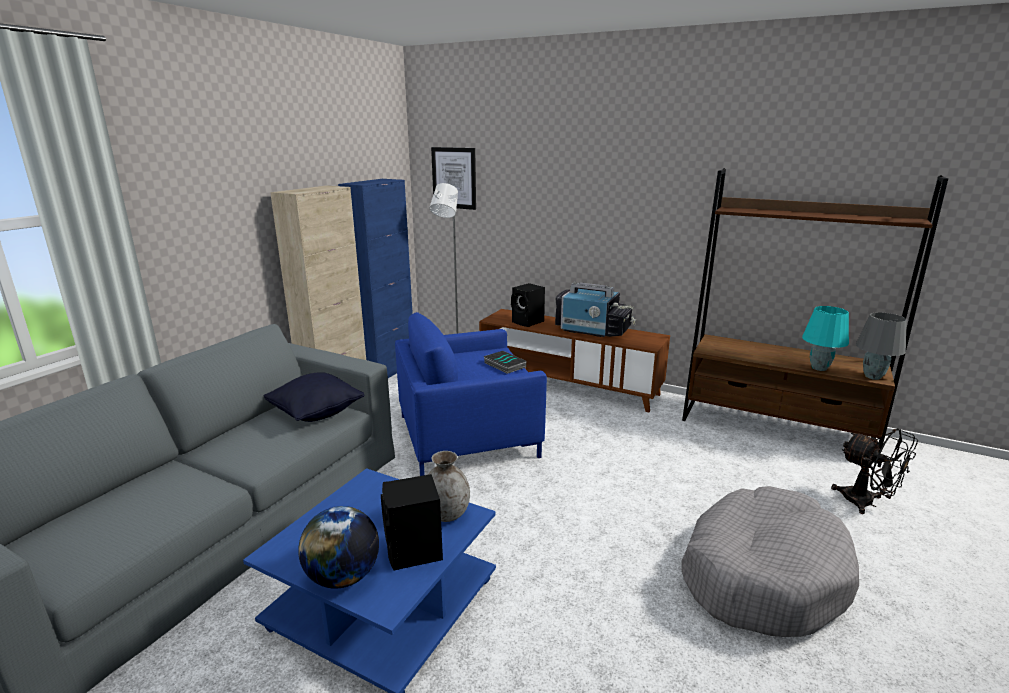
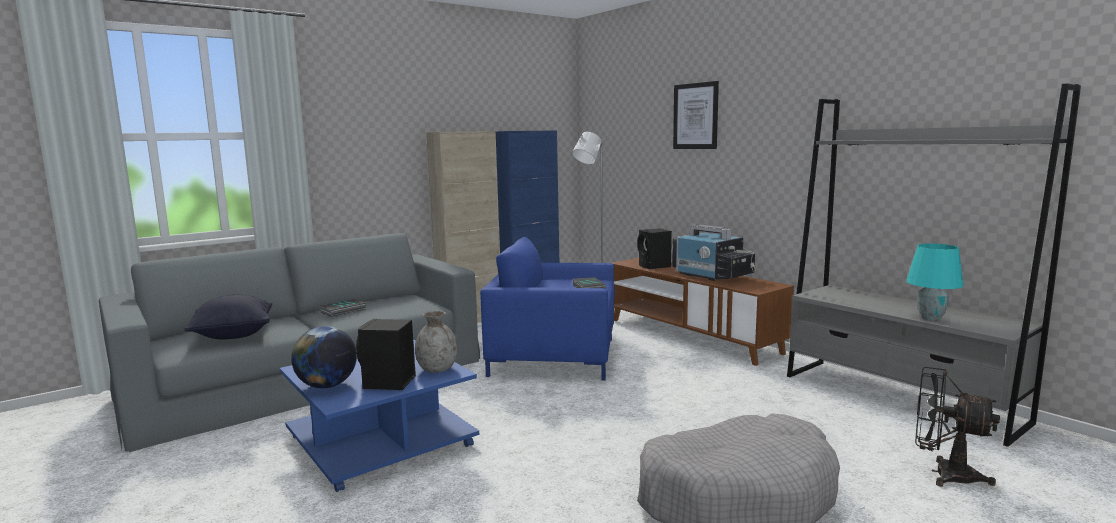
camera: 25 degrees right, 10 degrees down
(244, 441) = (343, 311): none -> book
(316, 414) = (410, 304): black pillow -> black pillow (234, 335)
(454, 178) = (609, 131): picture -> picture (695, 116)
(776, 428) = (899, 398): brown bookcase -> grey bookcase
(866, 503) = (944, 474): black fan -> black fan turned 135 degrees clockwise
(873, 377) = (995, 331): grey table lamp -> none

